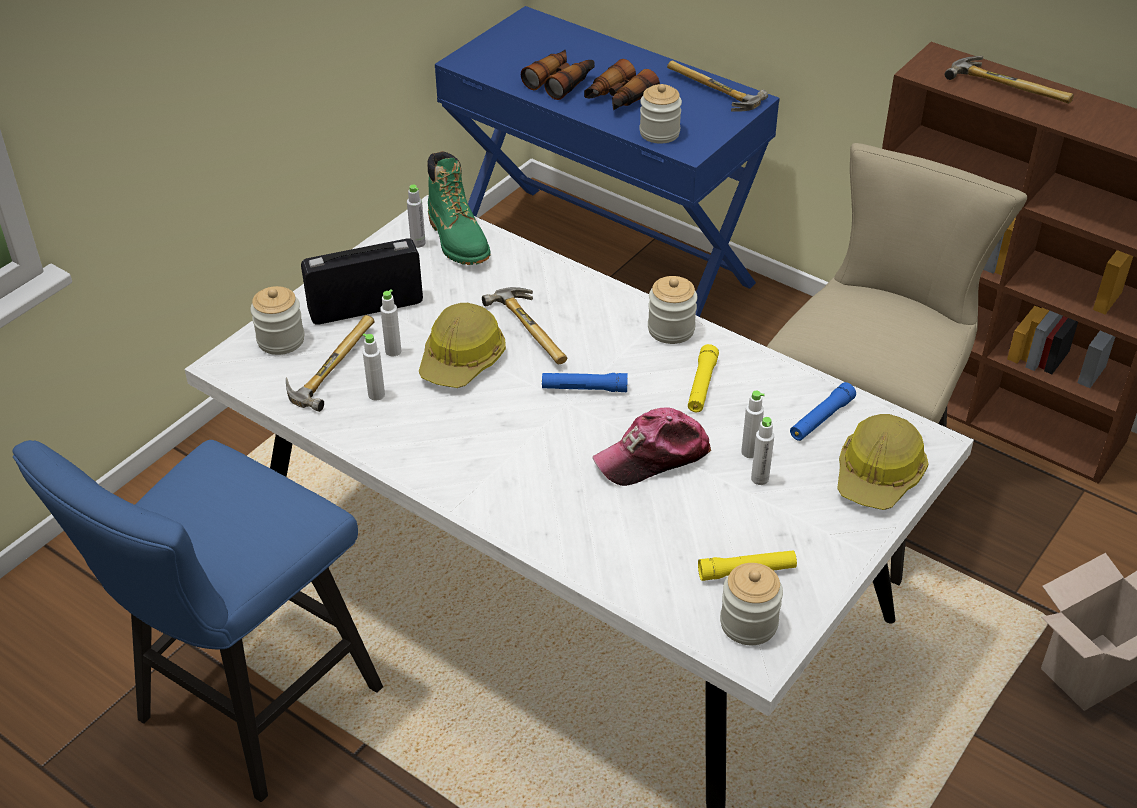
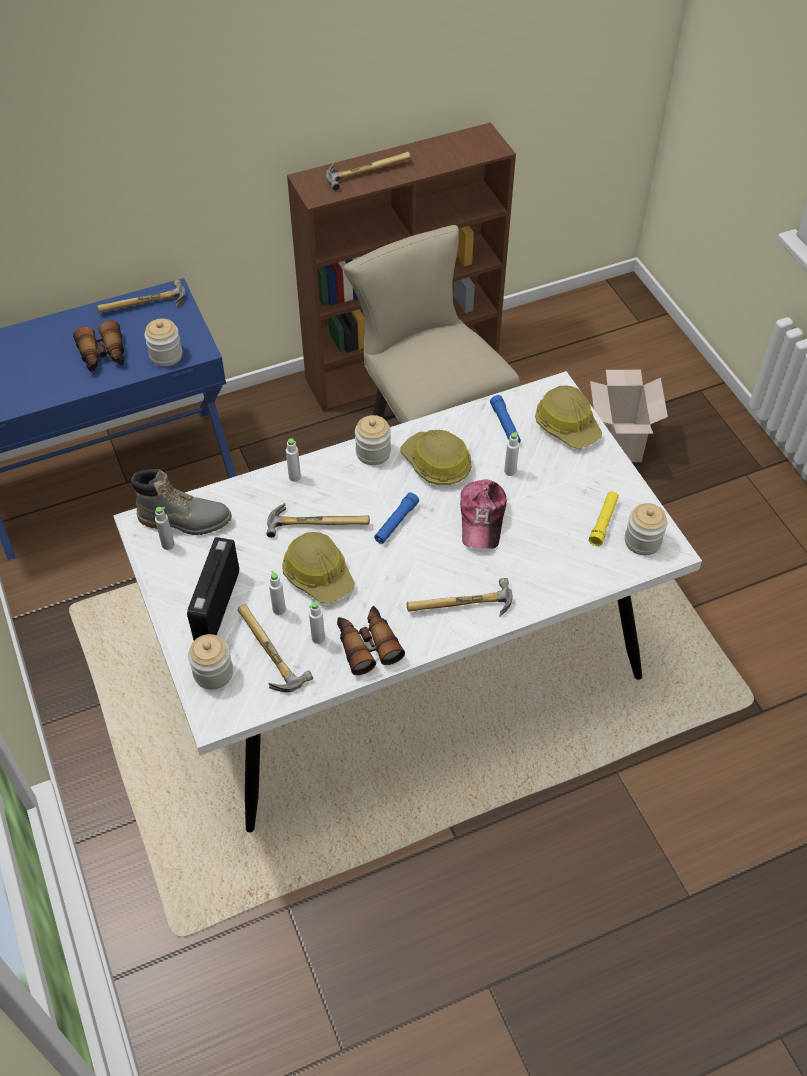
camera: 60 degrees left, 10 degrees up
(246, 713) = (379, 890): blue stool -> none
(458, 240) = (185, 520): green boot -> grey boot
(502, 492) = (461, 608): none -> hammer
(561, 81) = (50, 376): binoculars -> binoculars (367, 644)
(702, 385) = (436, 464): yellow flashlight -> hard hat
(760, 479) = (535, 478): white bottle -> white bottle (294, 477)

